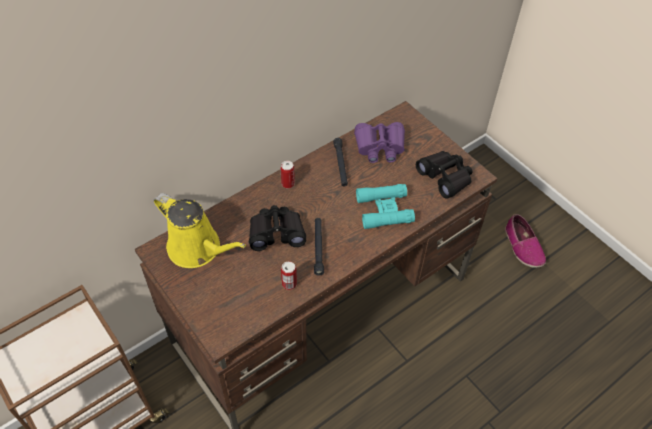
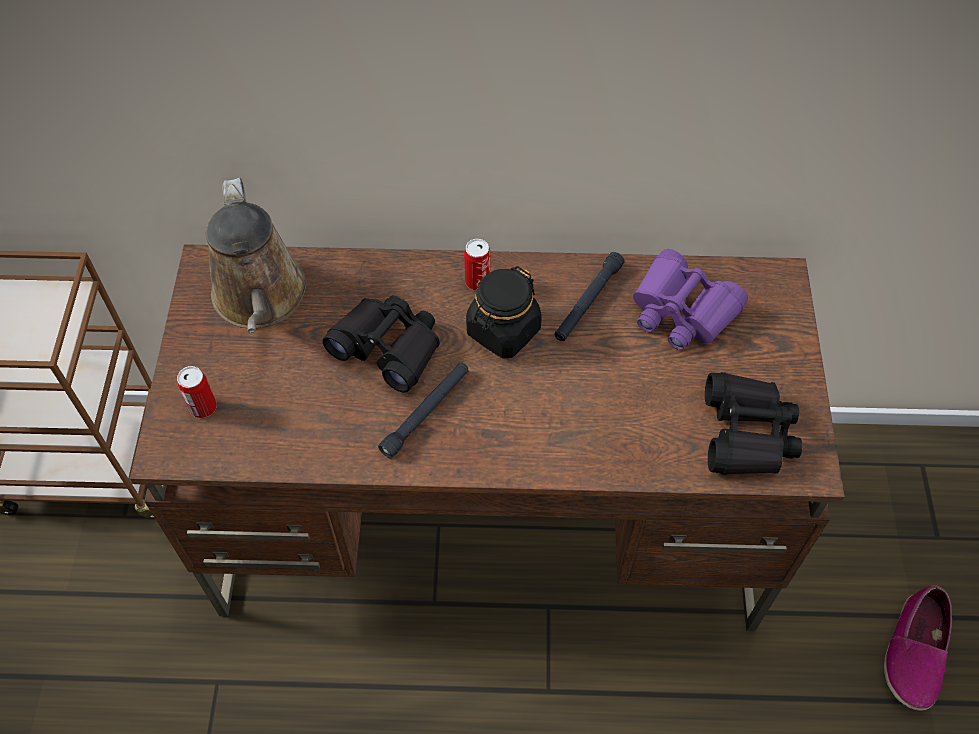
camera: 40 degrees right, 5 degrees up
(198, 249) = (260, 299): yellow watering can -> brown watering can
(289, 284) = (331, 439): can -> can (203, 407)
(318, 197) = (503, 331): none -> black jar
(384, 210) = (587, 421): turquoise binoculars -> none

